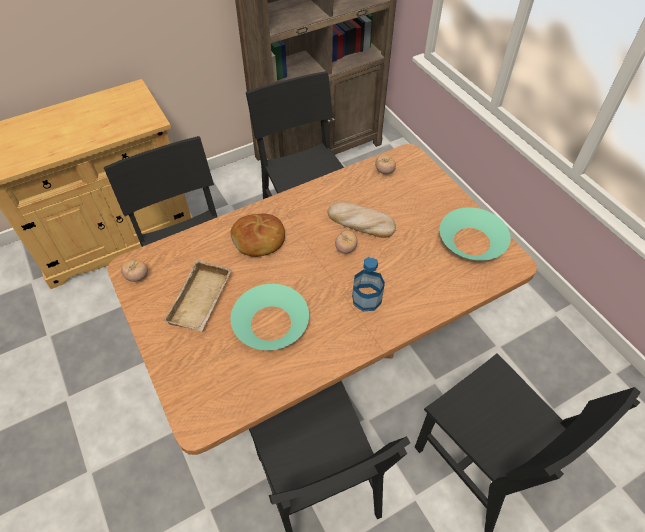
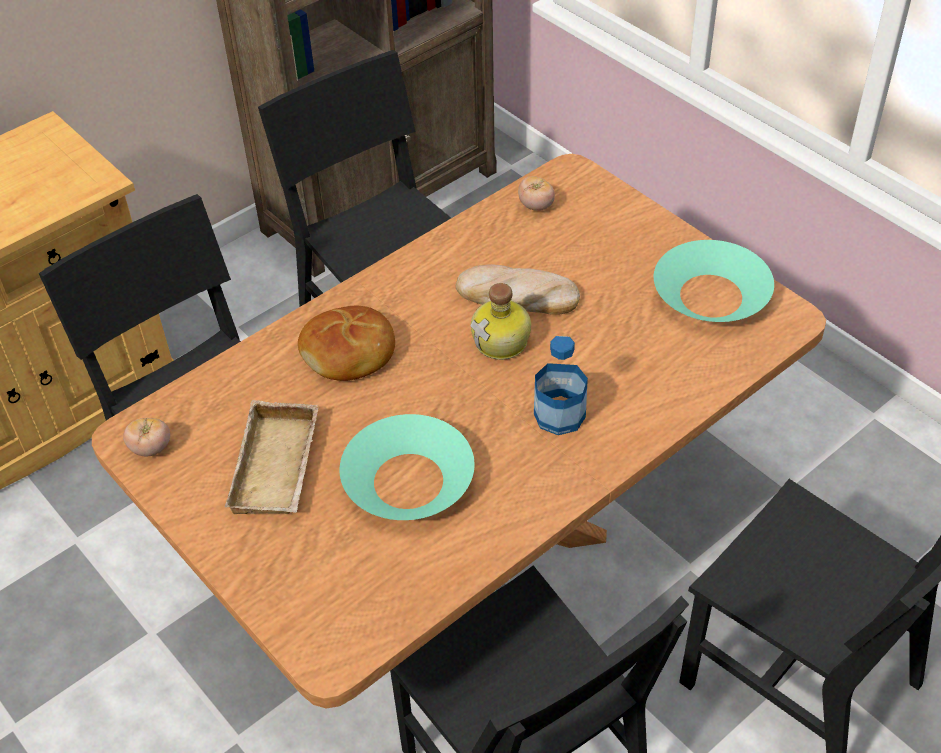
camera: 10 degrees left, 5 degrees down
(345, 248) = (503, 342): tomato -> bottle

